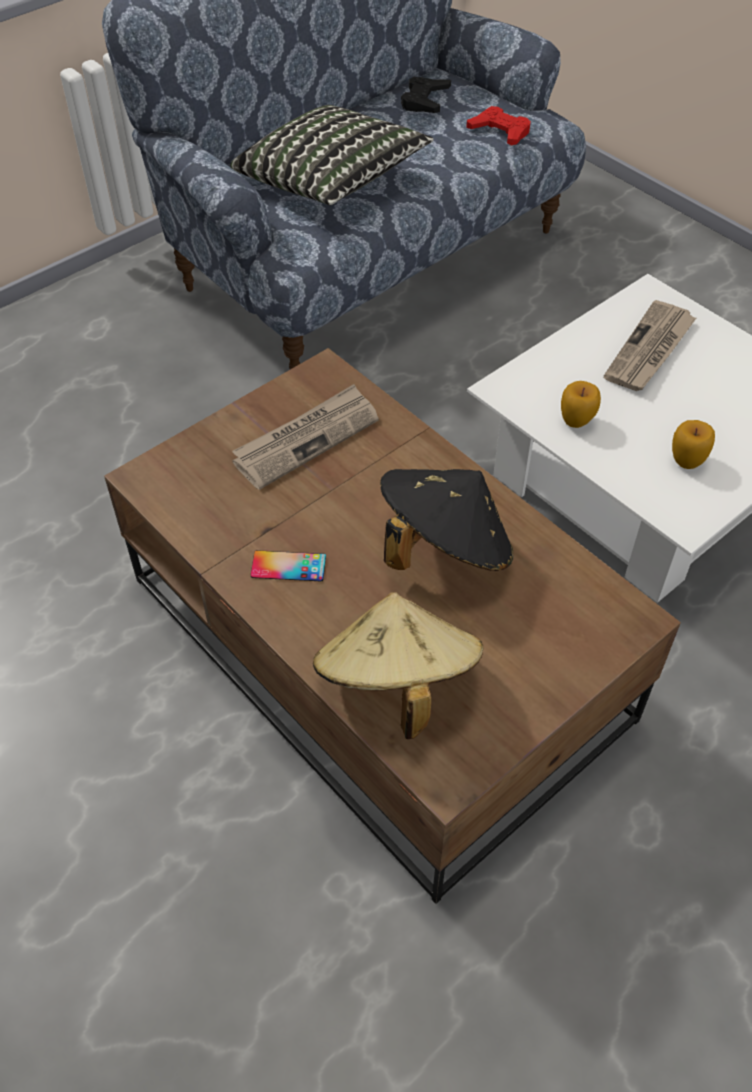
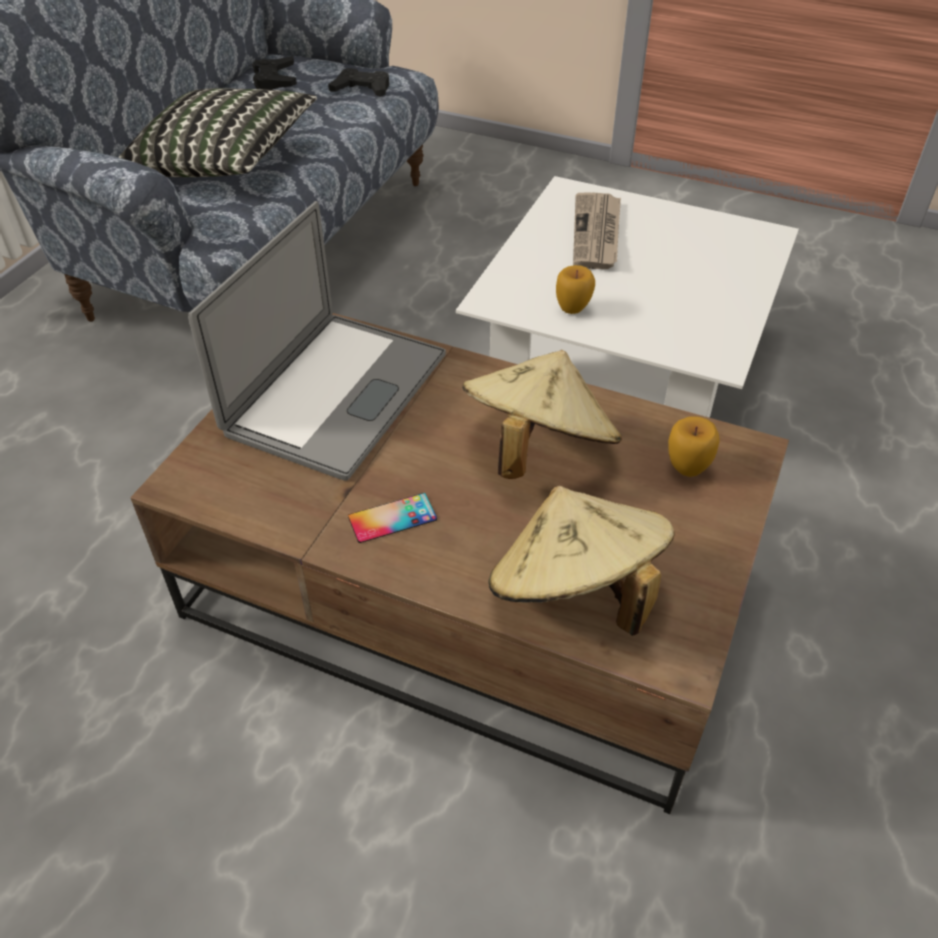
camera: 25 degrees left, 5 degrees down
(306, 439) = (336, 393): newspaper -> laptop
(443, 549) = (537, 449): black hat -> beige hat
(500, 132) = (362, 89): red game controller -> black game controller
(687, 461) = (687, 312): apple -> apple (687, 467)

